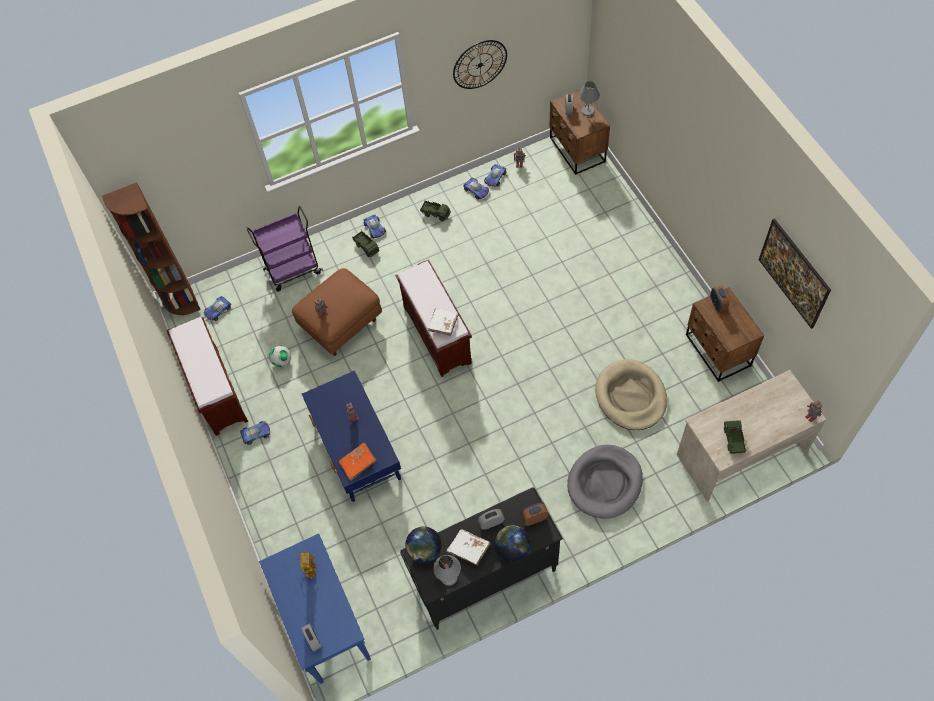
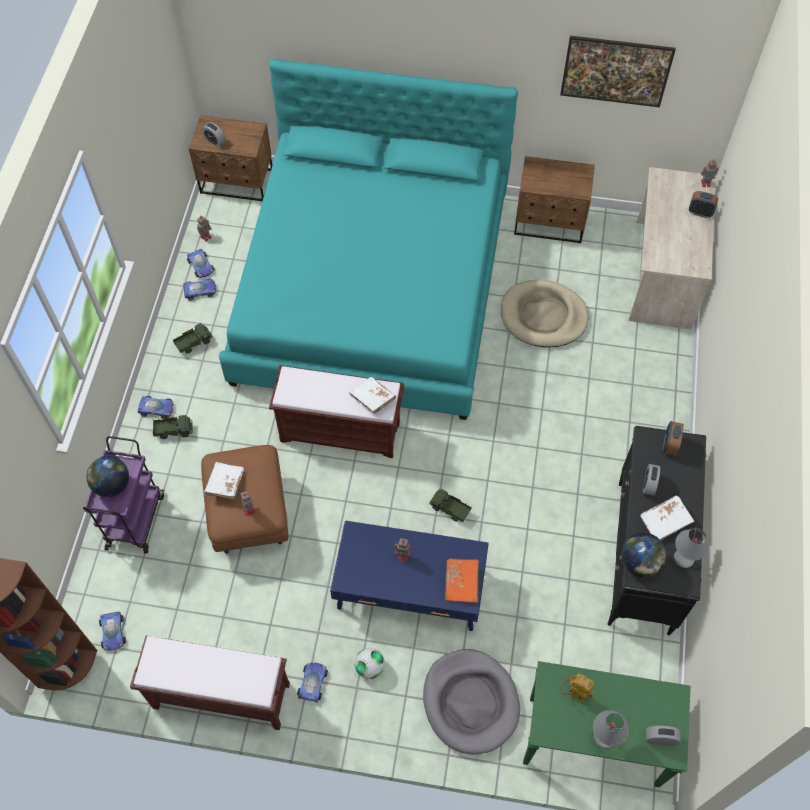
camera: 60 degrees left, 0 degrees up
(282, 361) = (242, 601): football -> football (369, 667)
(325, 622) = (592, 742): blue console table -> green console table
(330, 291) = (225, 484): none -> white book
(480, 64) = (139, 143): wall clock -> none
(512, 549) = (690, 484): globe -> globe (112, 485)
(562, 280) = (372, 288): none -> turquoise bed
(588, 111) = (232, 128): grey table lamp -> grey table lamp (604, 736)
(605, 483) = (616, 393): grey dog bed -> grey dog bed (470, 702)
(717, 304) = (536, 175): alarm clock -> alarm clock (700, 212)
(733, 440) = (688, 250): toy truck -> toy truck (450, 510)

